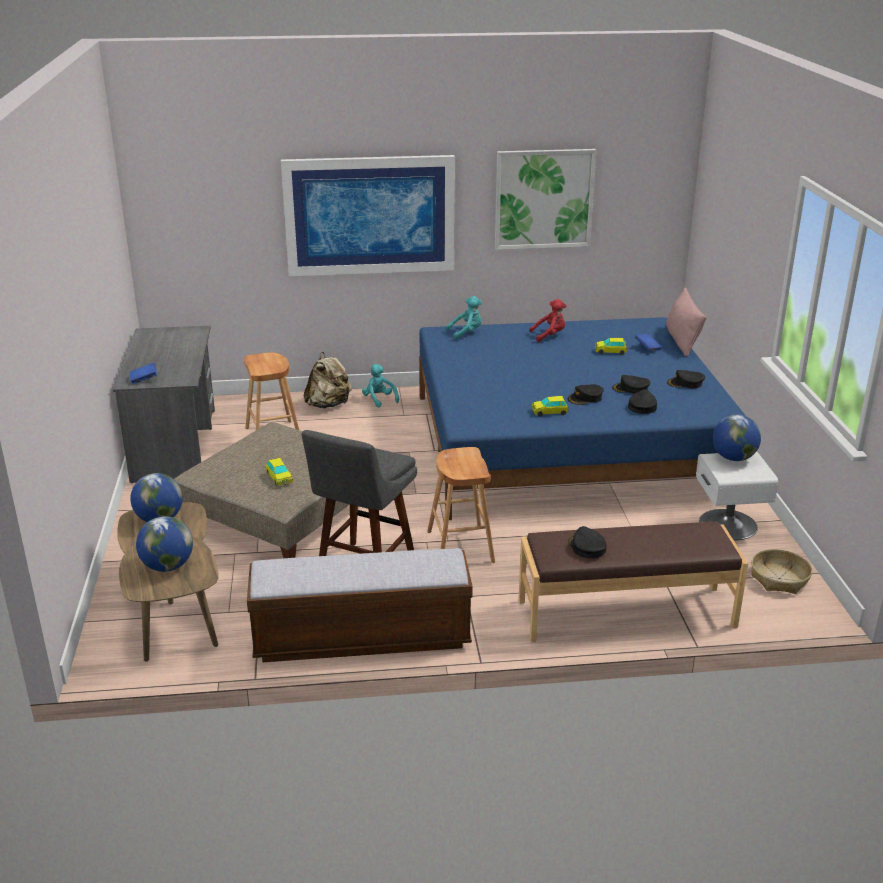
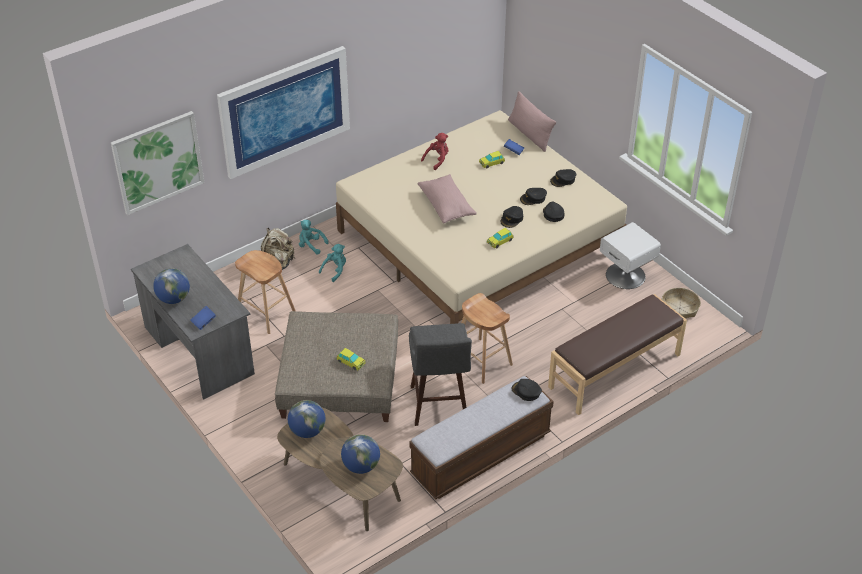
camera: 30 degrees left, 15 degrees up
(466, 333) = (376, 177): turquoise plush toy -> turquoise plush toy (335, 270)
(518, 370) = (446, 206): none -> pink pillow
(544, 199) = (407, 54): picture -> picture (158, 162)
(566, 444) = (478, 242): blue bed -> beige bed
(586, 547) = (597, 346): black cap -> black cap (526, 391)
(733, 458) = (624, 234): globe -> globe (174, 299)

